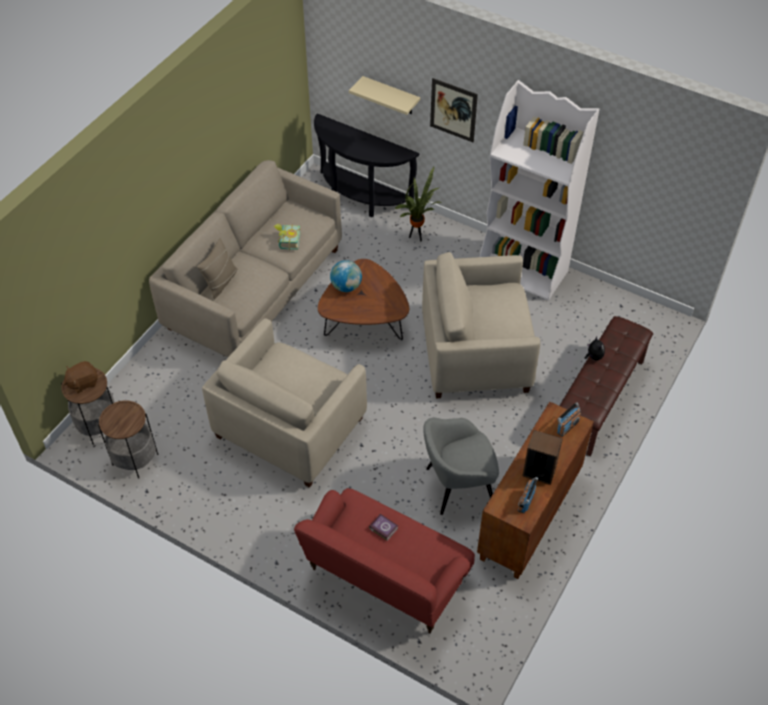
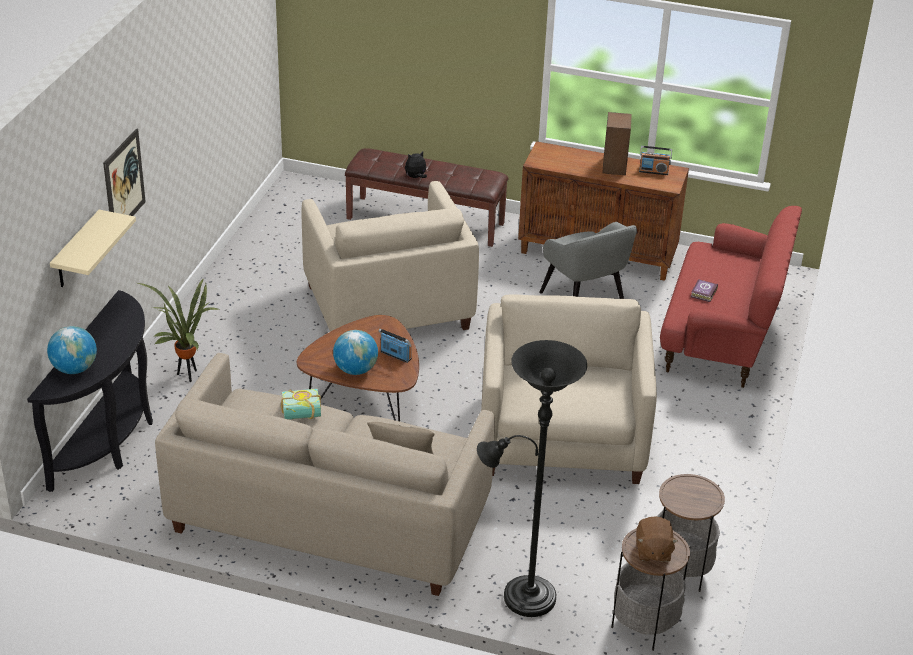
camera: 105 degrees left, 15 degrees down
(83, 382) = (653, 551): brown plush toy -> brown plush toy turned 45 degrees clockwise
(149, 369) = (522, 596): none -> black floor lamp
(290, 427) = (562, 438): beige armchair -> beige armchair turned 105 degrees counterclockwise
(339, 131) = (74, 369): none -> globe
(524, 271) = (237, 282): white bookcase -> none
(567, 426) = (550, 154): radio -> radio (395, 355)

